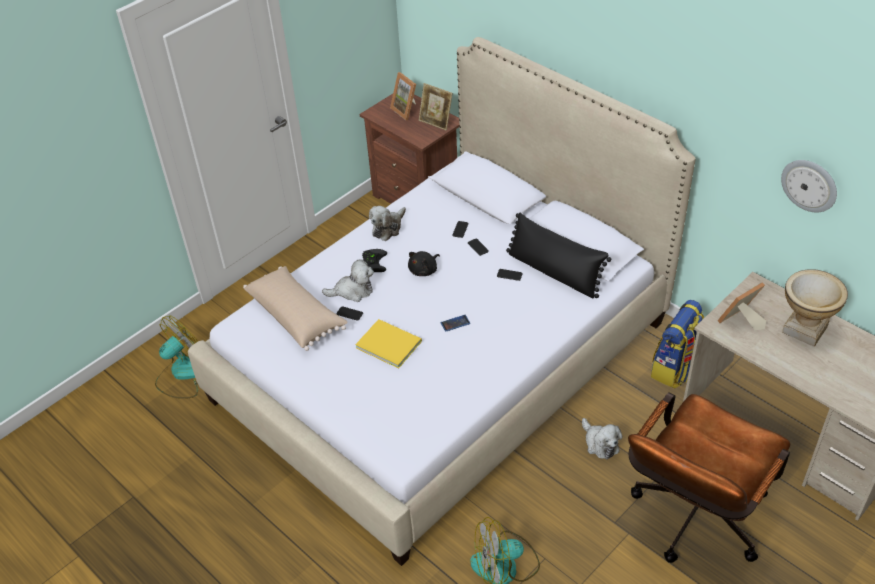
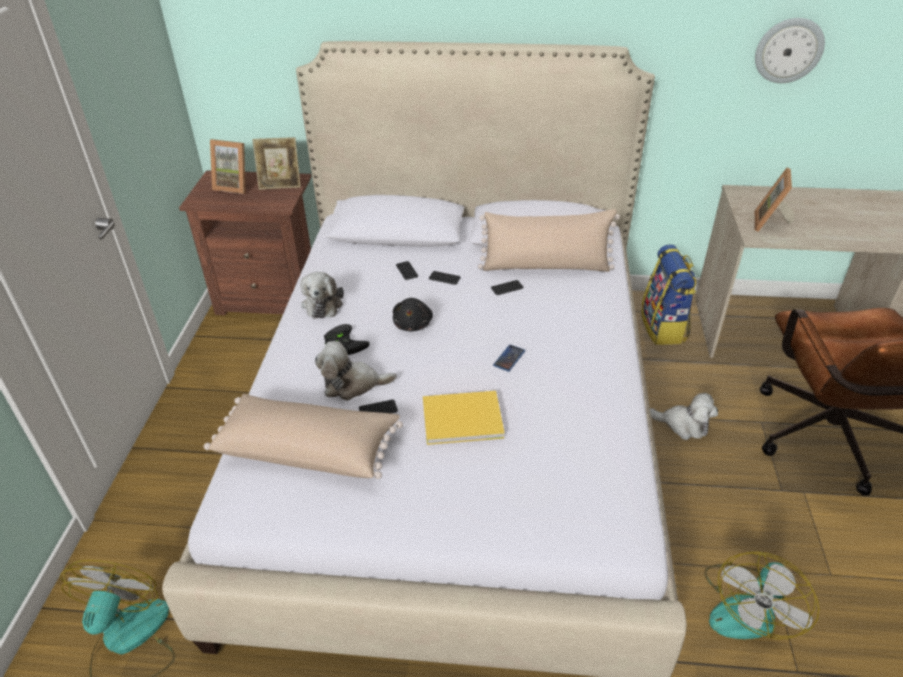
camera: 40 degrees left, 5 degrees down
(352, 291) = (352, 384): plush toy -> plush toy turned 135 degrees counterclockwise
(554, 272) = (546, 266): black pillow -> beige pillow
(804, 329) = (820, 207): vase -> none

